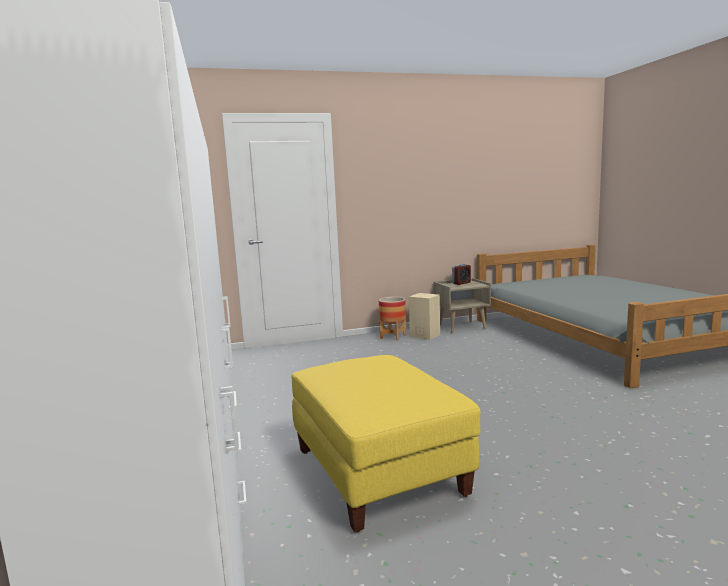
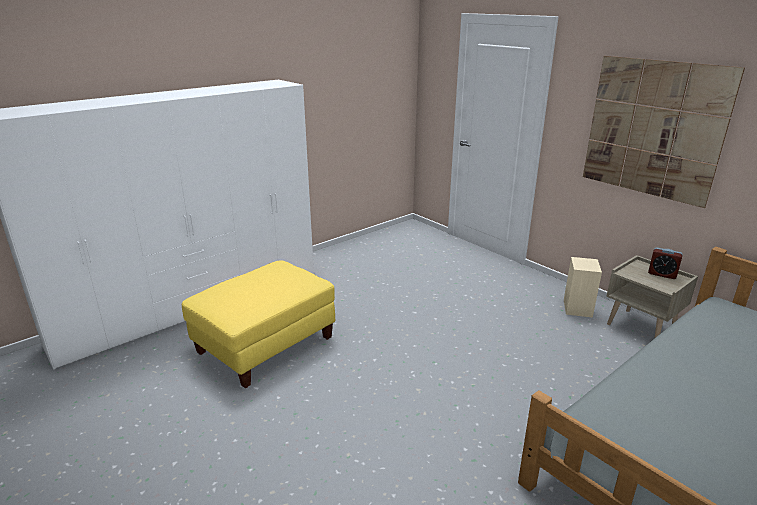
camera: 65 degrees right, 15 degrees up
(393, 337) = (551, 291): planter -> none
(423, 188) = (653, 129): none -> picture

